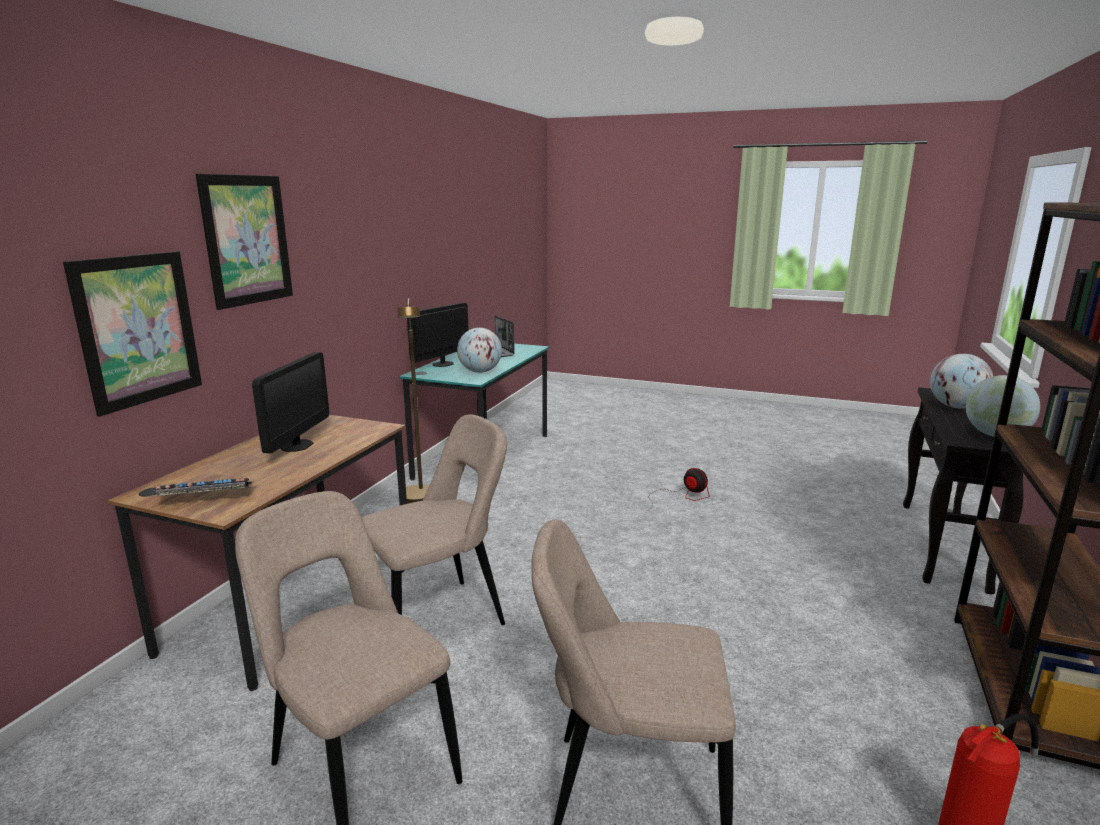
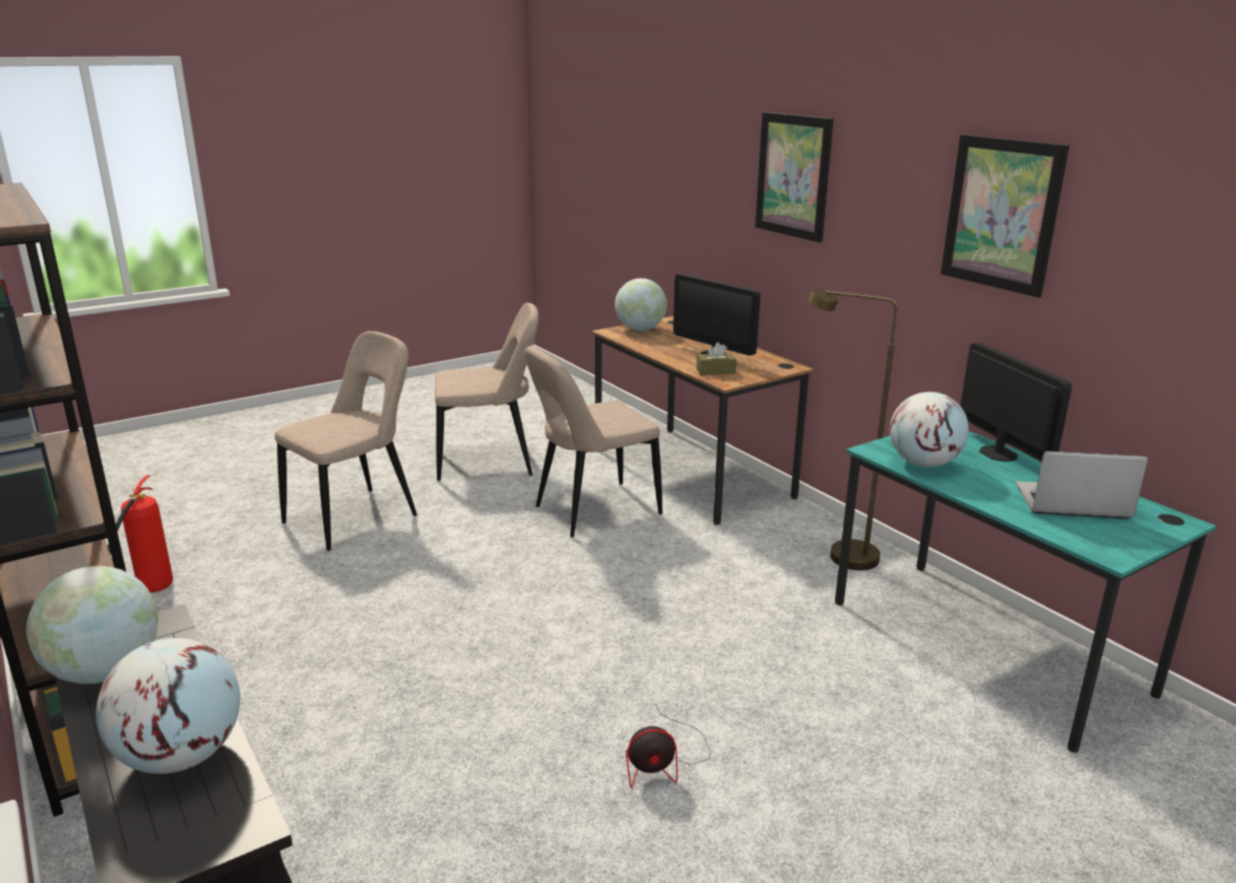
camera: 125 degrees right, 5 degrees up
(138, 330) = (710, 219): picture -> picture (1001, 214)
(204, 499) = (640, 329): keyboard -> globe
(354, 435) = (715, 371): none -> brown tissue box
(439, 619) = (592, 511): beige chair -> beige chair turned 60 degrees clockwise

